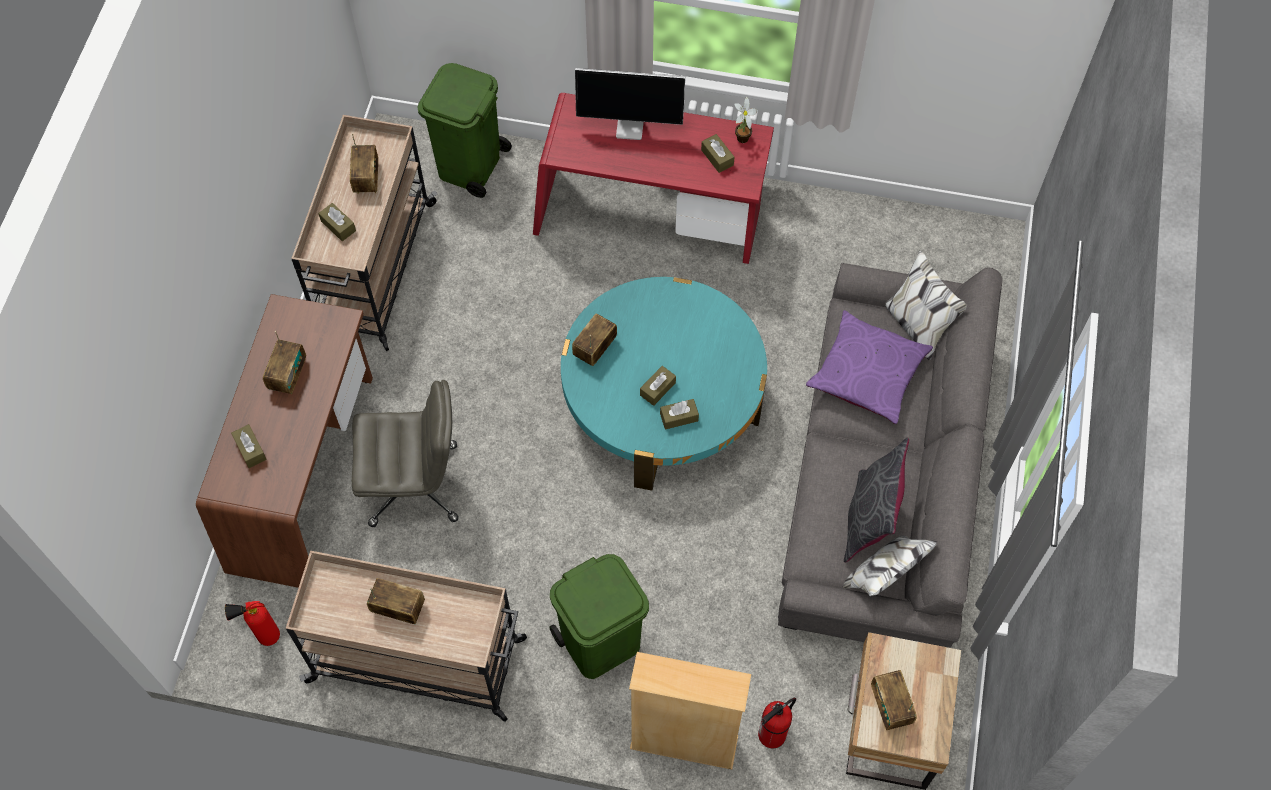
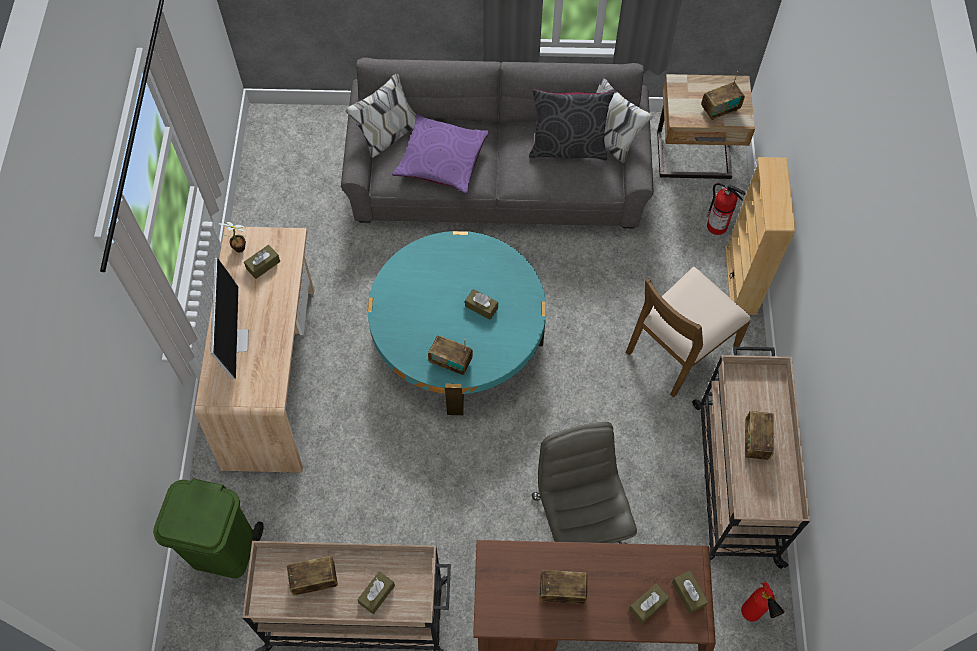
camera: 100 degrees left, 0 degrees up
(601, 642) = (680, 348): green trash can -> brown chair
(649, 219) = (274, 376): red desk -> beige desk
(679, 417) = (505, 287): brown tissue box -> brown tissue box (688, 594)

